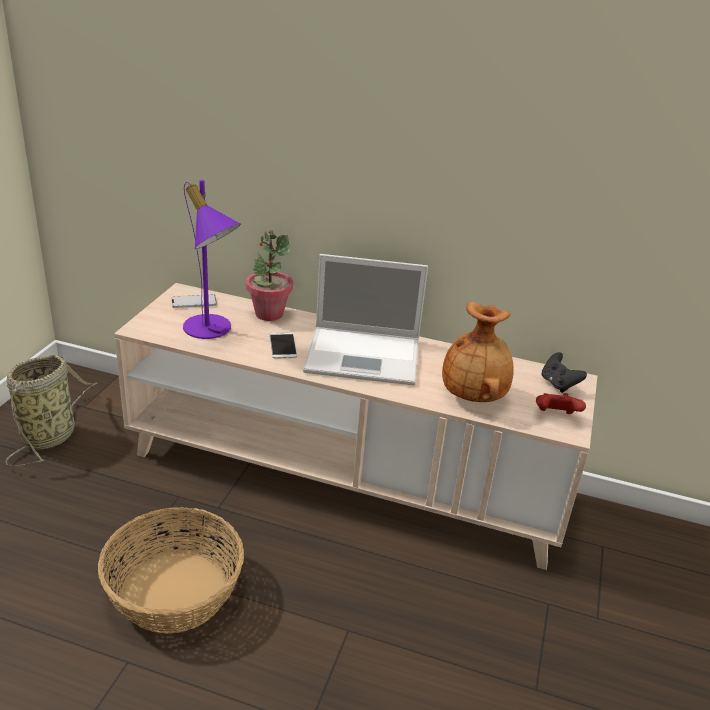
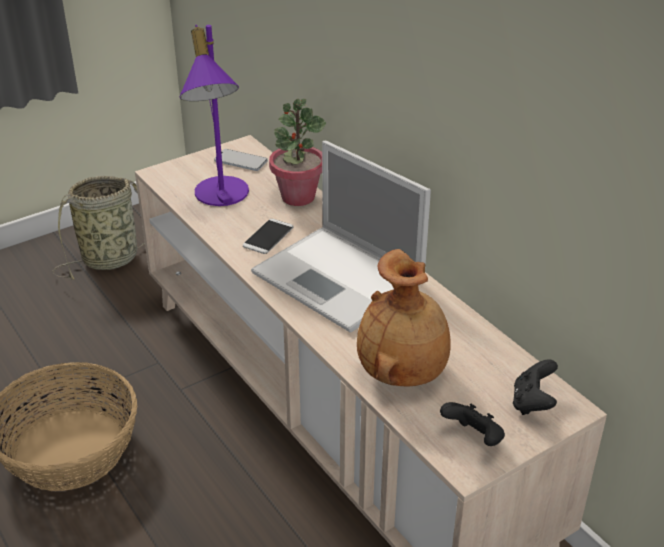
camera: 40 degrees right, 5 degrees up
(555, 416) = (474, 439): red game controller -> black game controller

